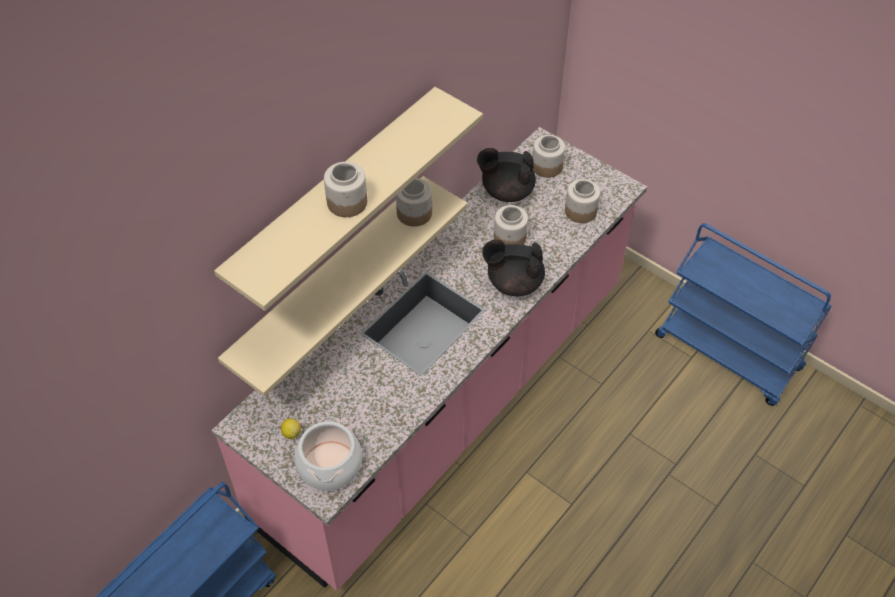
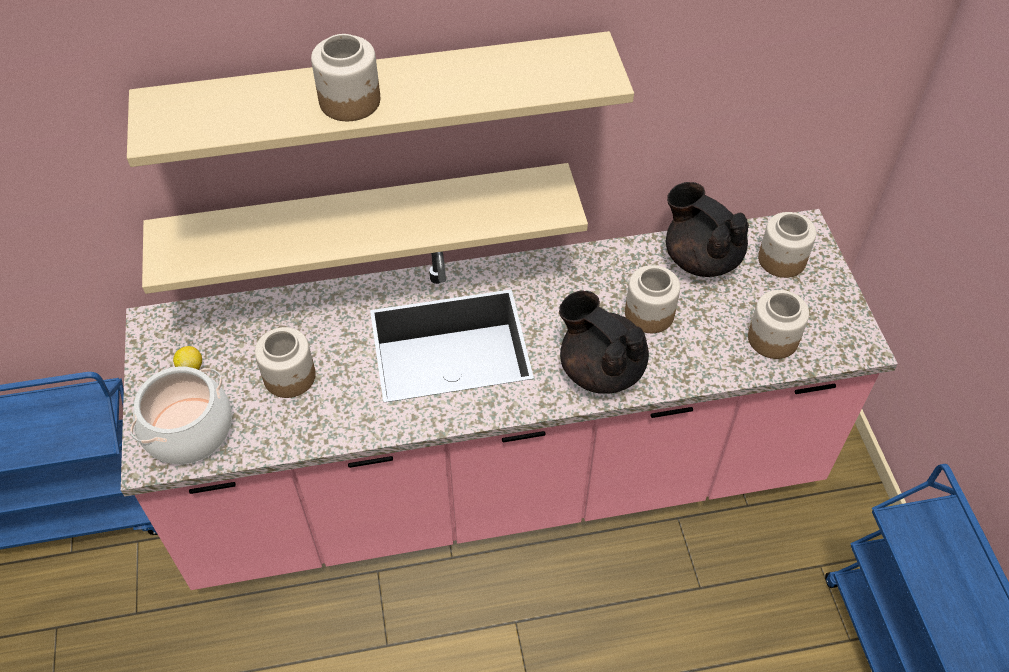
camera: 40 degrees right, 0 degrees up
(415, 213) = (512, 198): jar -> jar (290, 377)

